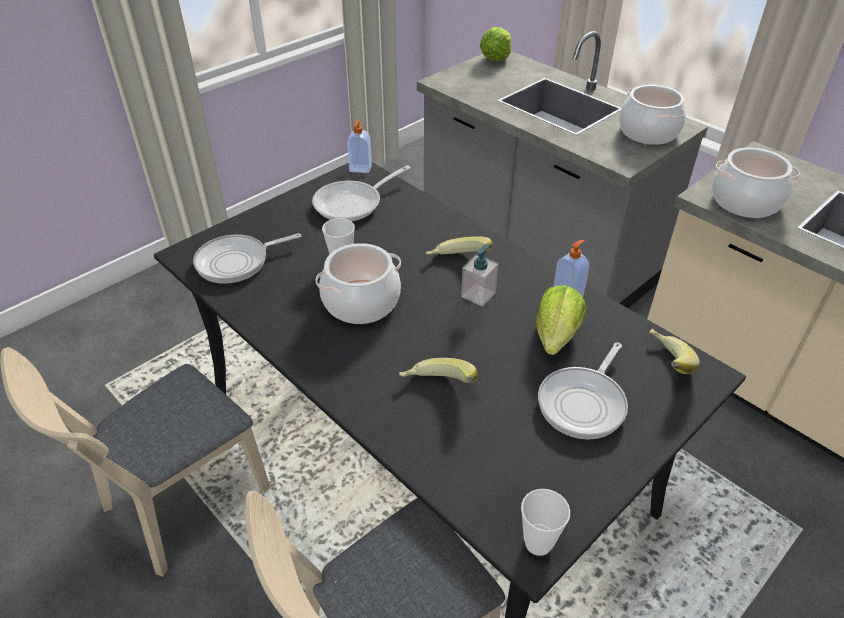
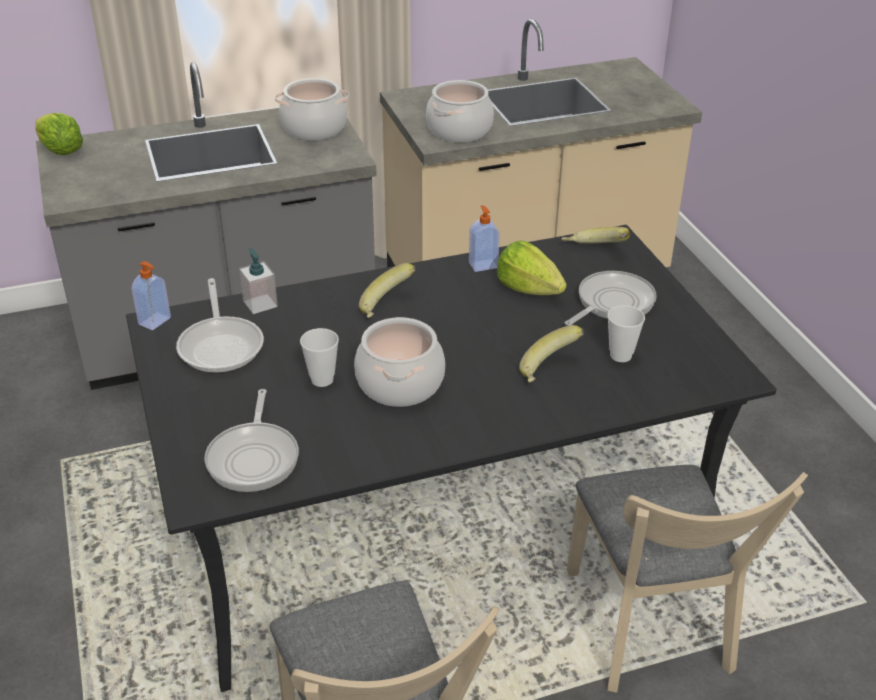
camera: 65 degrees left, 5 degrees down
(478, 294) = (444, 311): soap dispenser -> soap dispenser (260, 303)
(538, 543) = (732, 371): cup -> cup (620, 355)
(584, 403) = (612, 303): frying pan -> frying pan turned 105 degrees counterclockwise

